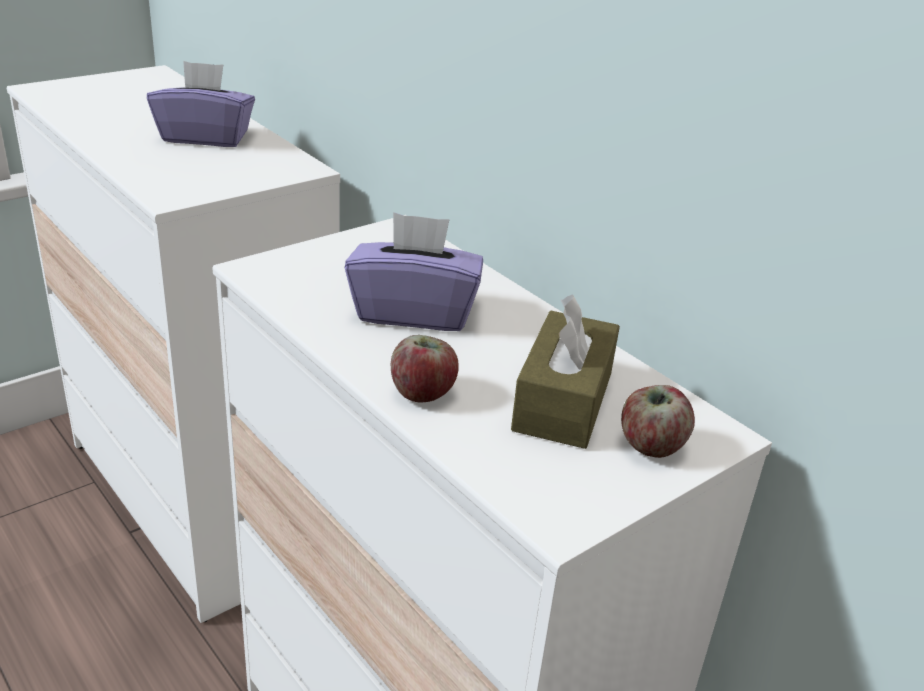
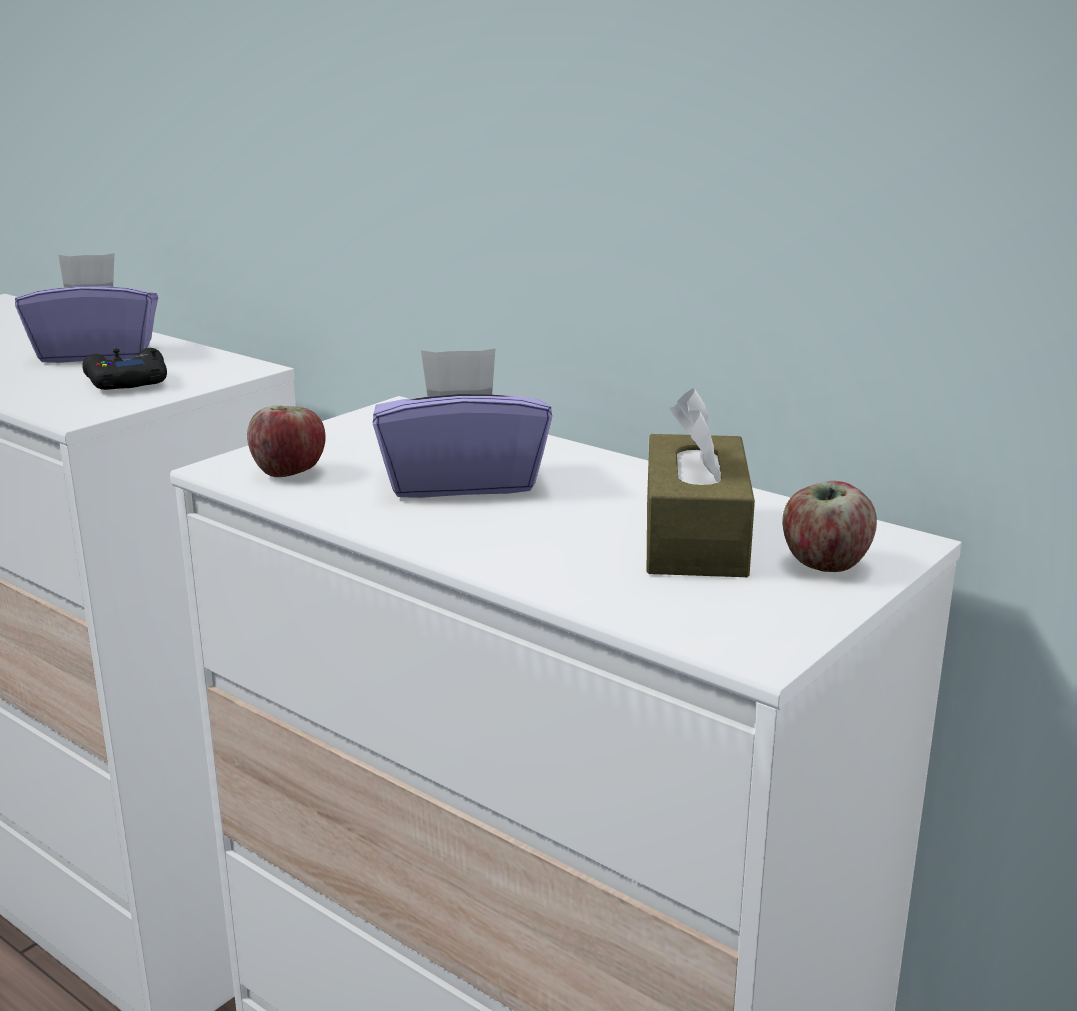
camera: 10 degrees left, 10 degrees down
(215, 170) = (126, 382): none -> black game controller
(423, 393) = (516, 554): apple -> apple (289, 472)

